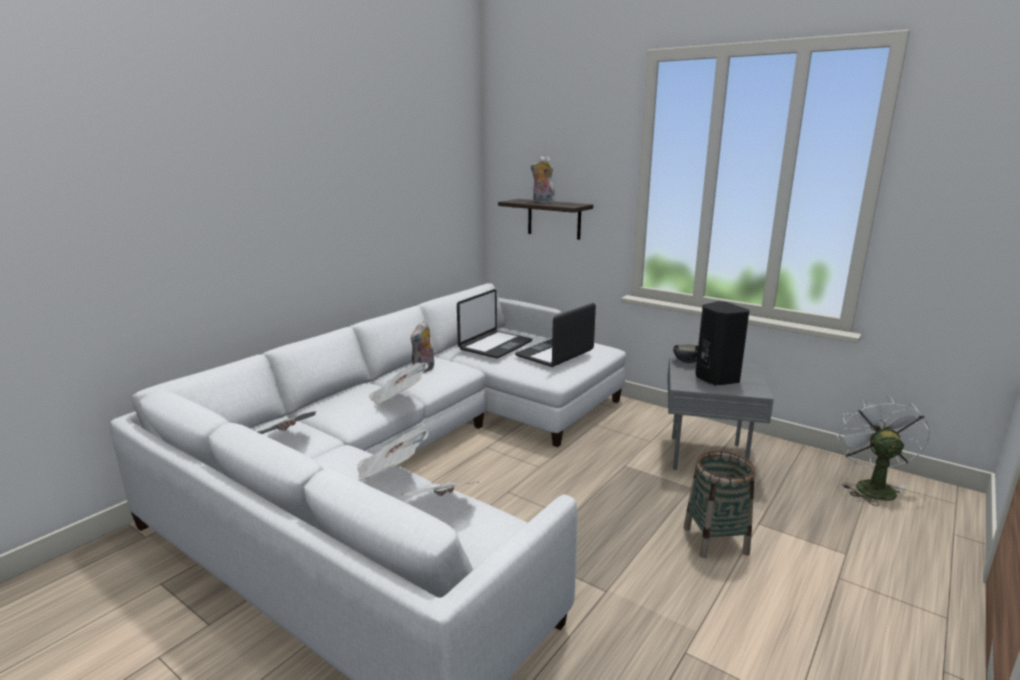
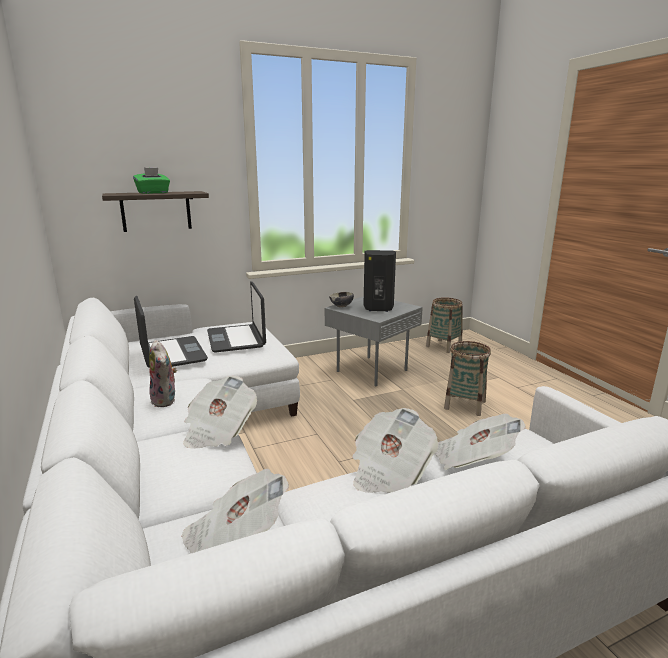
camera: 60 degrees left, 0 degrees up
(542, 202) = (153, 193): plush toy -> green tissue box
(871, 486) = (443, 346): white fan -> basket

